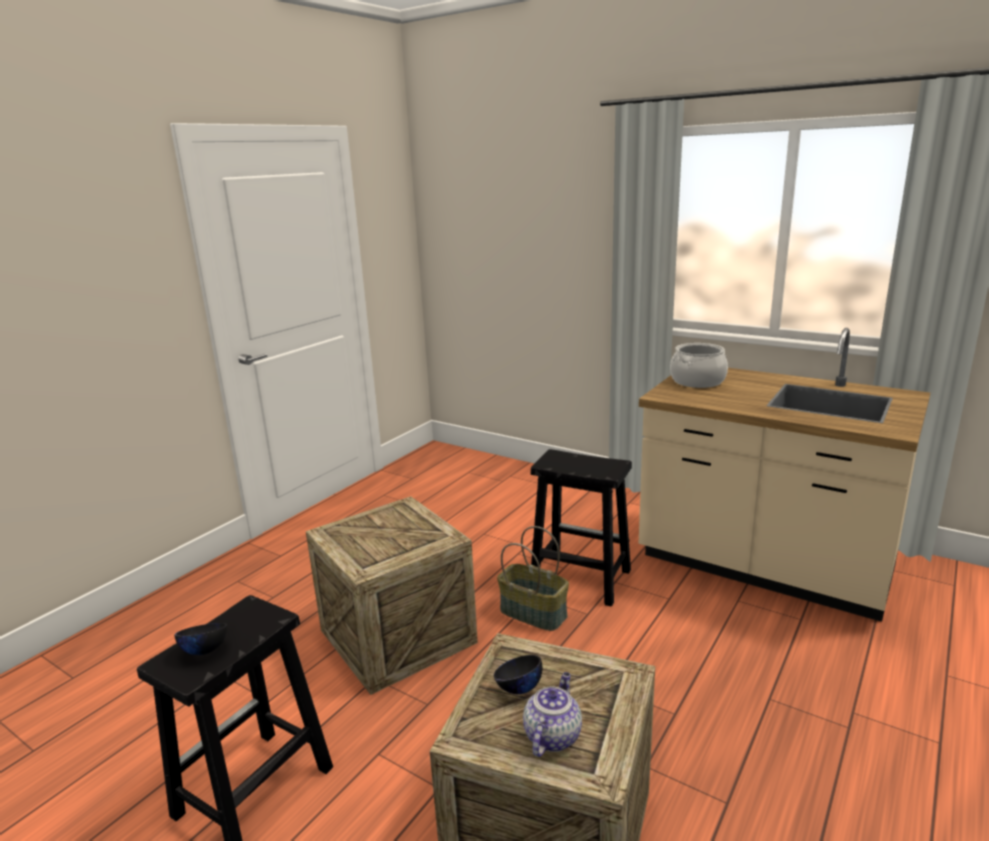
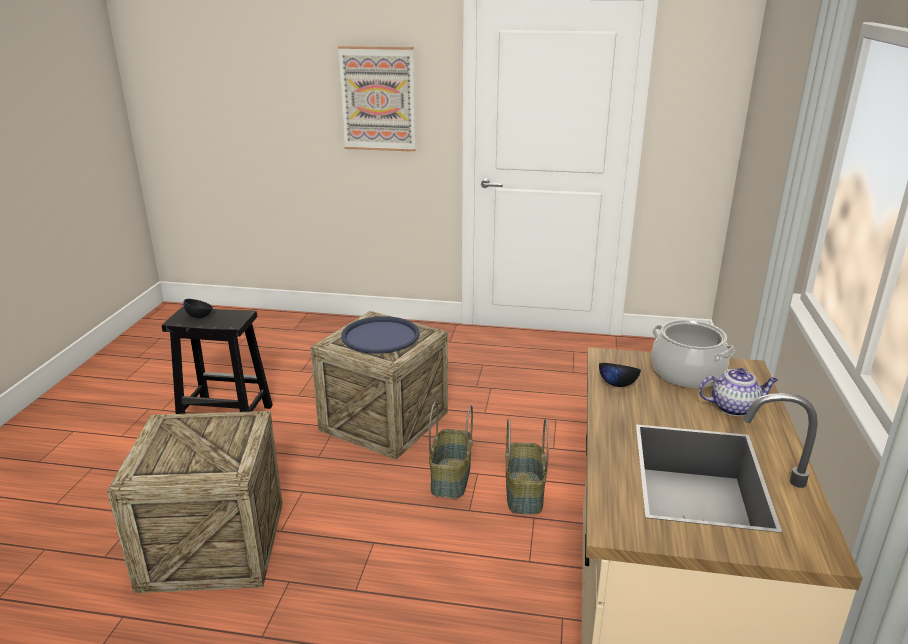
camera: 65 degrees right, 5 degrees up
(90, 287) = (378, 99): none -> picture
(381, 534) = (380, 336): none -> blue tray
(518, 687) = (211, 431): black bowl -> black bowl (617, 384)
(552, 735) = (166, 453): teapot -> teapot (734, 407)
(579, 578) = (523, 493): black stool -> basket

